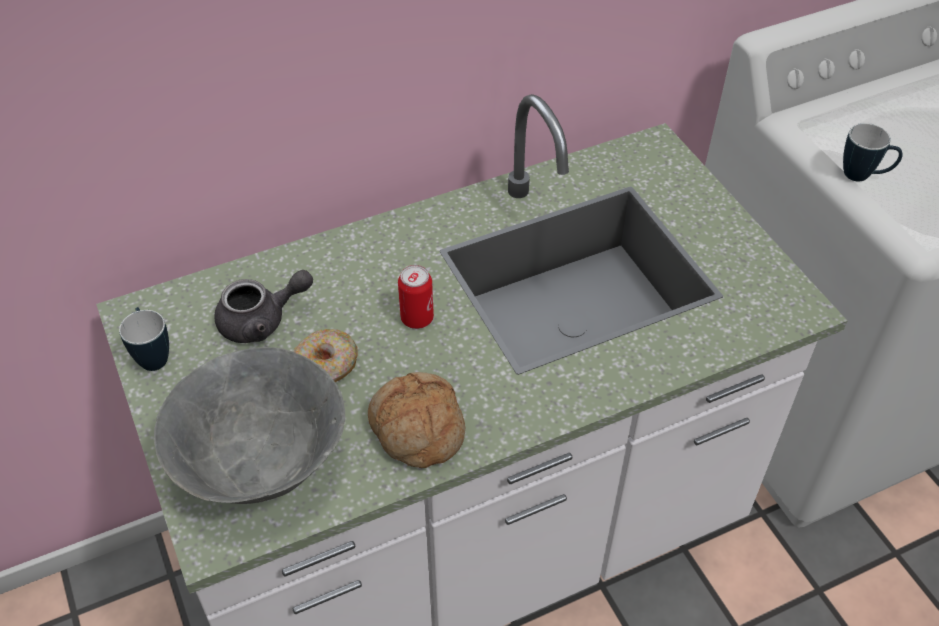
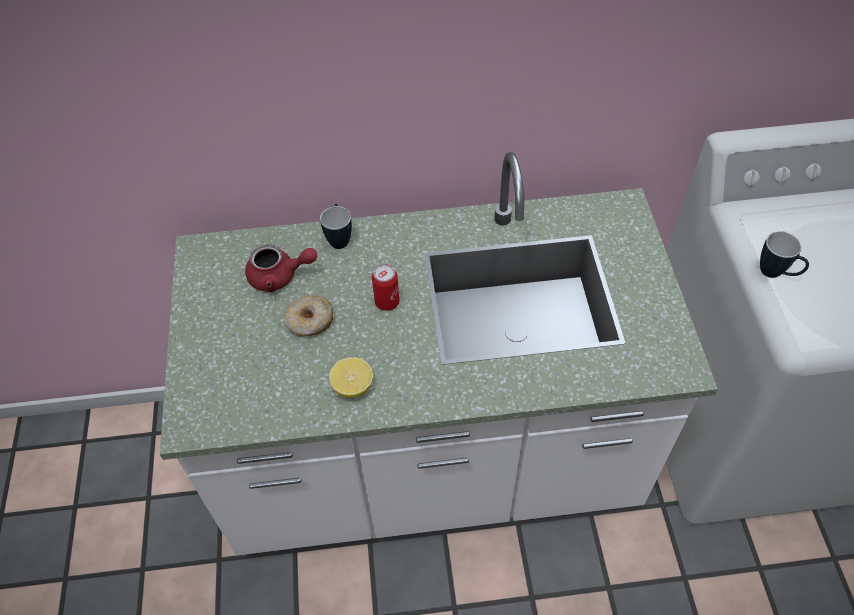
camera: 20 degrees right, 5 degrees up
(152, 355) = (198, 283): mug -> mug (339, 238)
(262, 321) = (279, 276): grey teapot -> red teapot
(263, 467) = (239, 385): grey bowl -> none
(416, 429) = (353, 386): bread -> lemon

